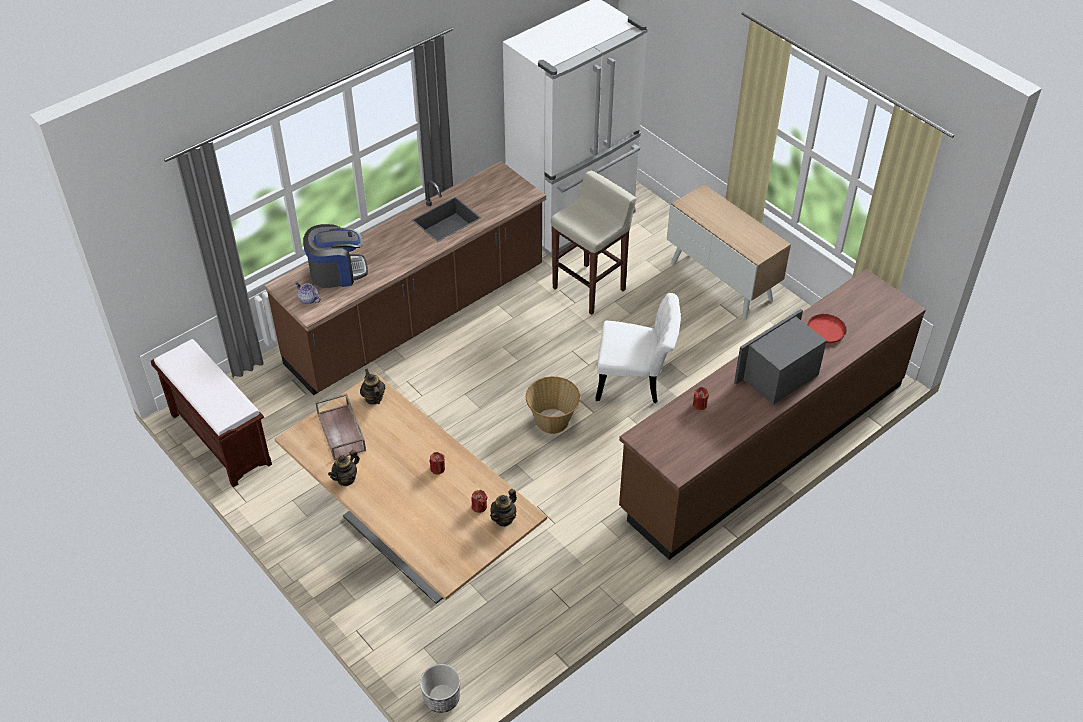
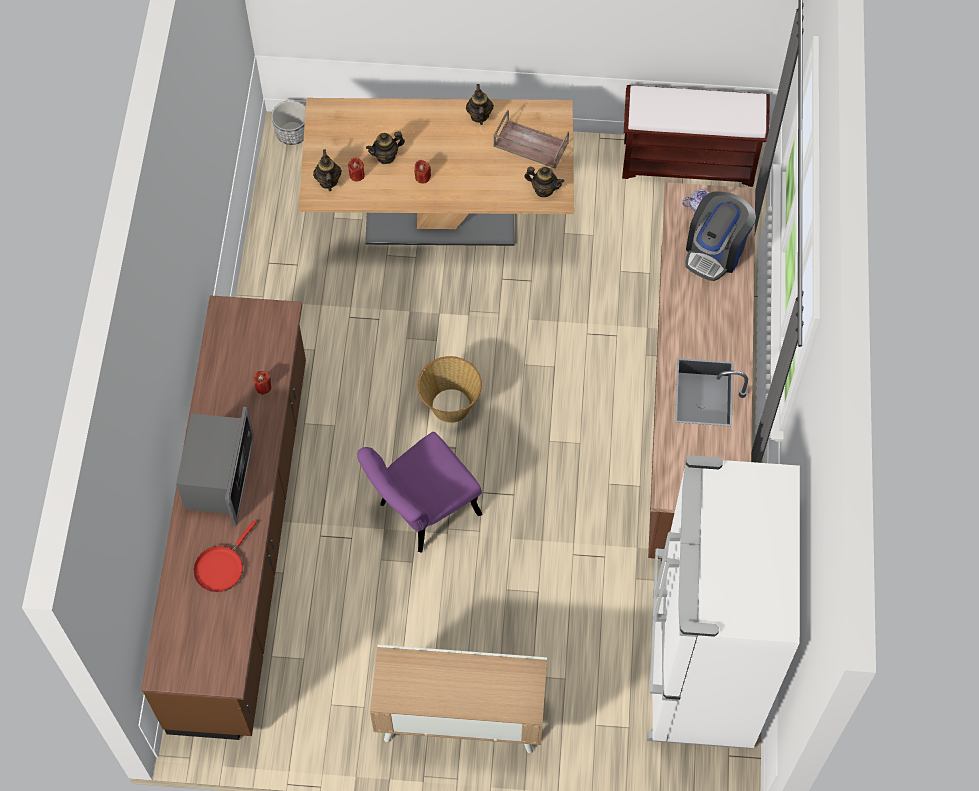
camera: 135 degrees right, 15 degrees up
(443, 503) = (386, 156): none -> teapot
(590, 288) = (578, 586): beige stool -> none
(636, 381) = (421, 512): white chair -> purple chair

